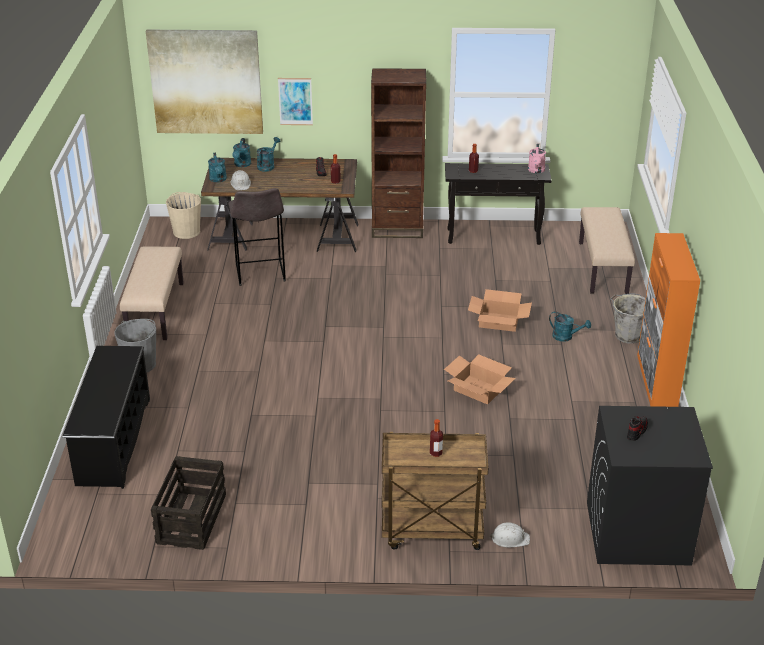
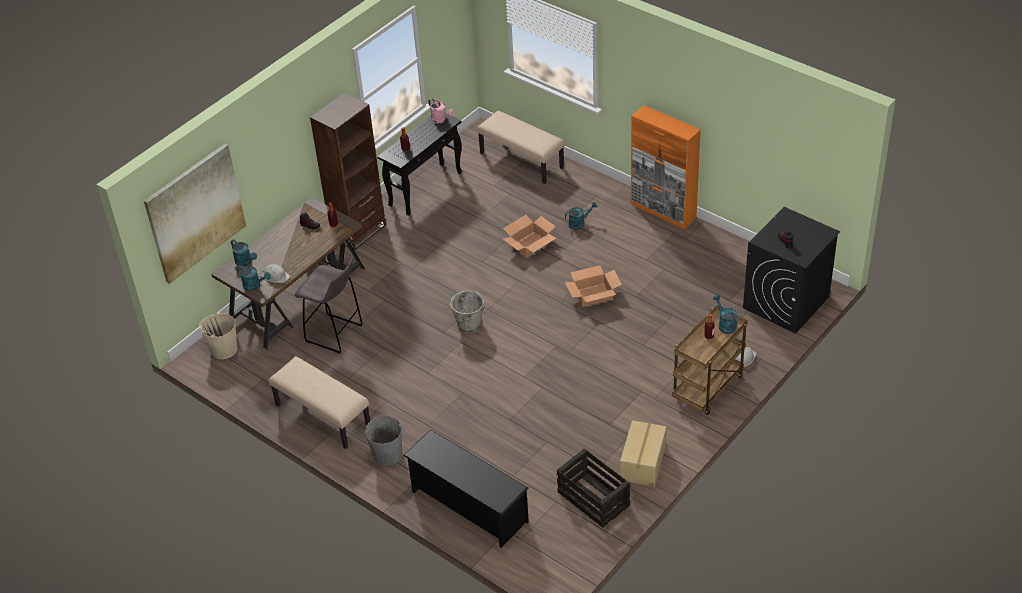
camera: 50 degrees left, 10 degrees up
(267, 165) = (264, 248): turquoise watering can -> turquoise watering can (725, 324)
(275, 532) = (643, 463): none -> cardboard box
(295, 101) = (261, 182): picture -> none
(627, 335) = (606, 195): grey bucket -> grey bucket (468, 325)

